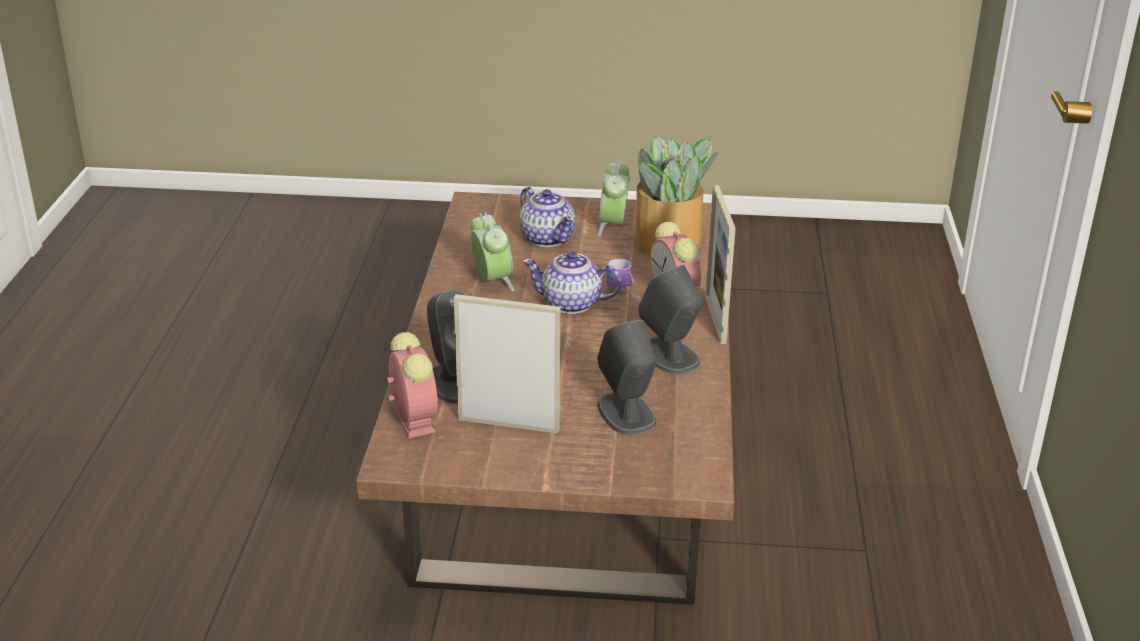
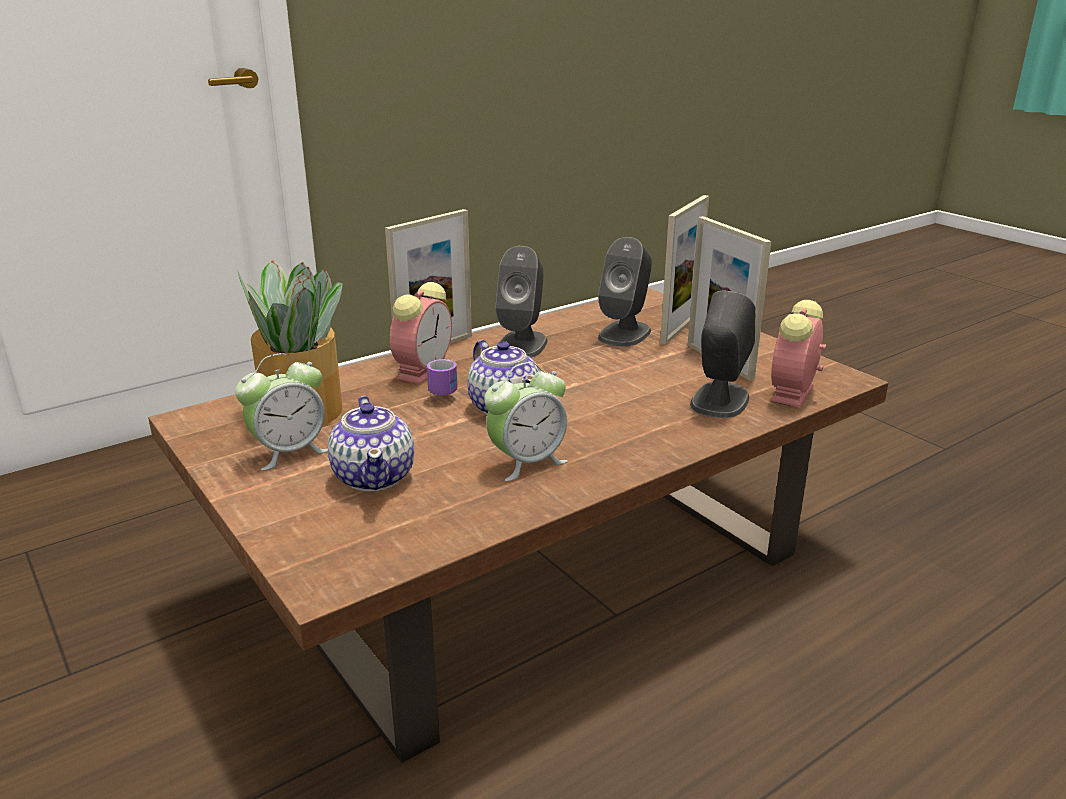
camera: 130 degrees left, 5 degrees down
(492, 281) = (527, 462): alarm clock -> alarm clock turned 150 degrees counterclockwise
(547, 238) = (375, 476): teapot -> teapot turned 150 degrees clockwise
(598, 448) = (680, 328): none -> picture frame

